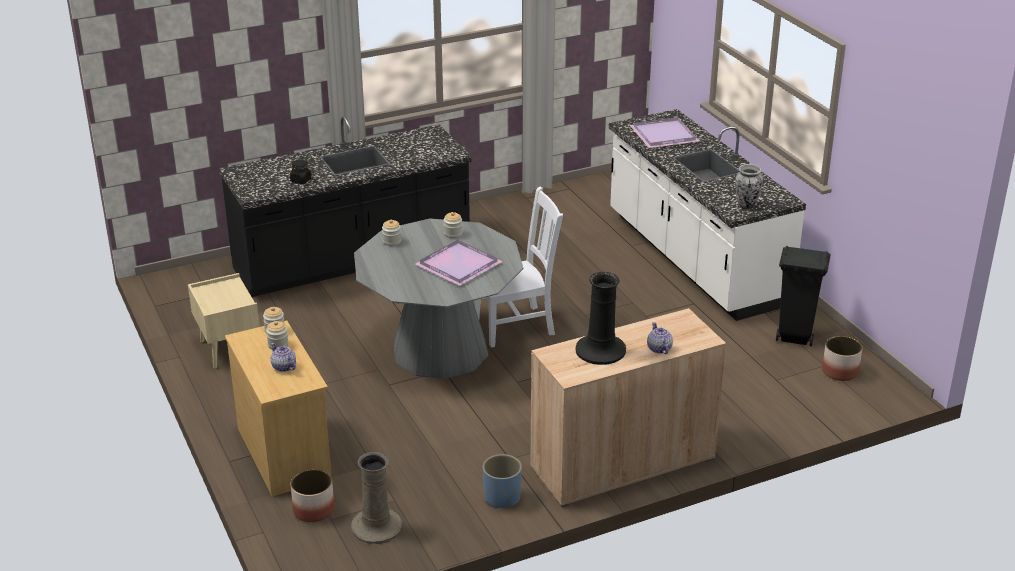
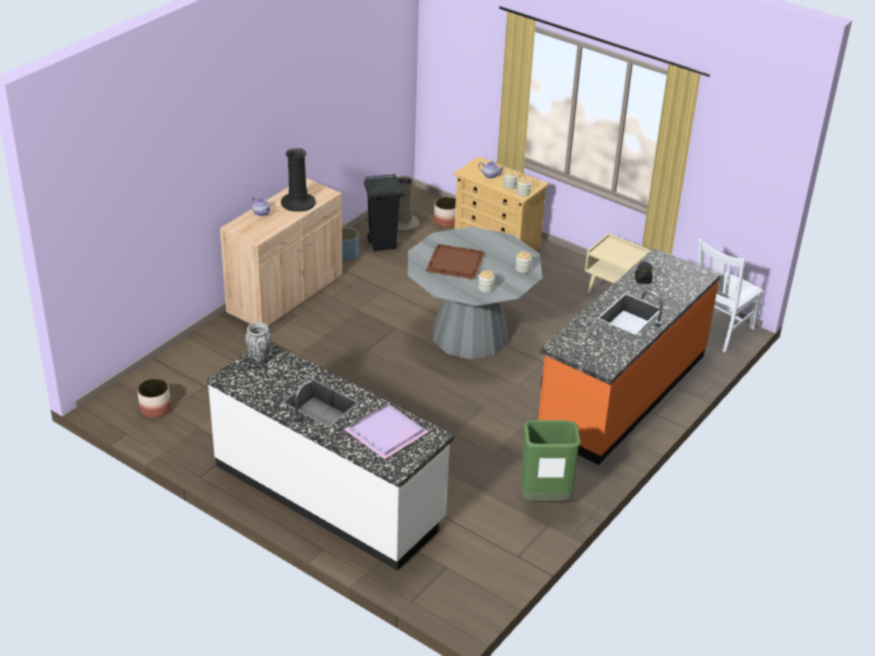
camera: 150 degrees right, 5 degrees up
(353, 260) = (621, 393): black counter -> orange counter
(460, 265) = (454, 264): purple tray -> brown tray
(511, 212) = (544, 498): none -> green trash can
(517, 326) = (433, 372): white chair -> white chair (719, 331)
(794, 337) = (203, 431): black trash can -> black trash can (383, 244)

